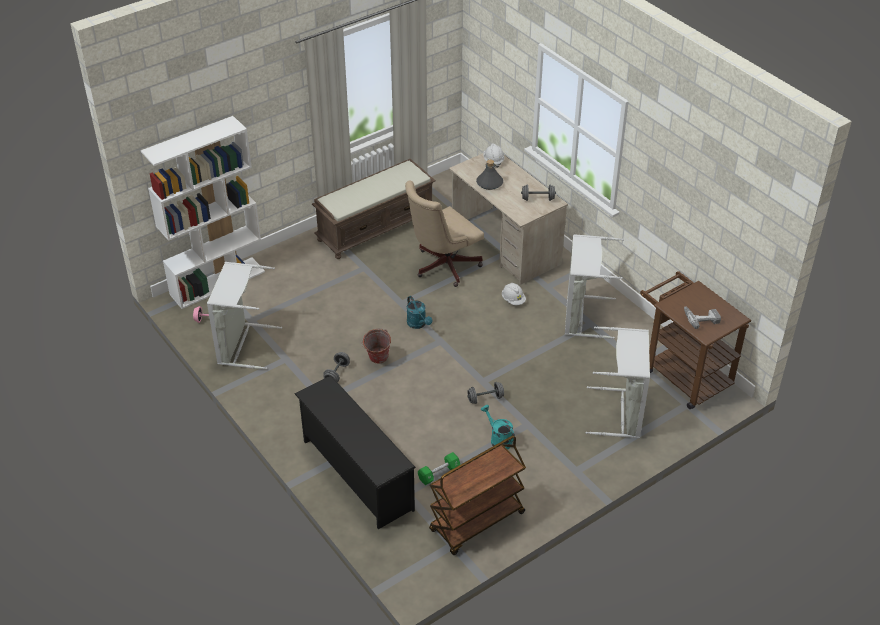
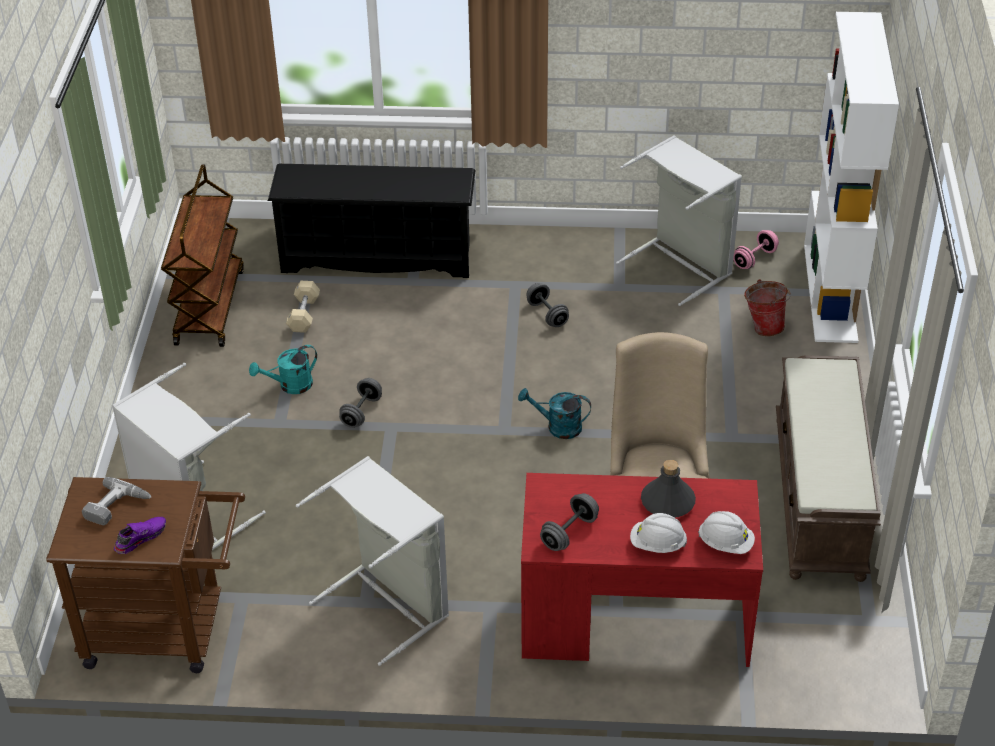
camera: 130 degrees right, 0 degrees up
(377, 360) = (532, 357): bucket -> bucket (764, 326)
(439, 473) = (304, 314): green dumbbell -> beige dumbbell
(498, 439) = (290, 386): turquoise watering can -> turquoise watering can turned 150 degrees clockwise
(505, 245) = (634, 621): beige desk -> red desk
(513, 300) = (503, 550): white hard hat -> white hard hat (657, 544)
(704, 299) = (140, 537): none -> purple shoe

